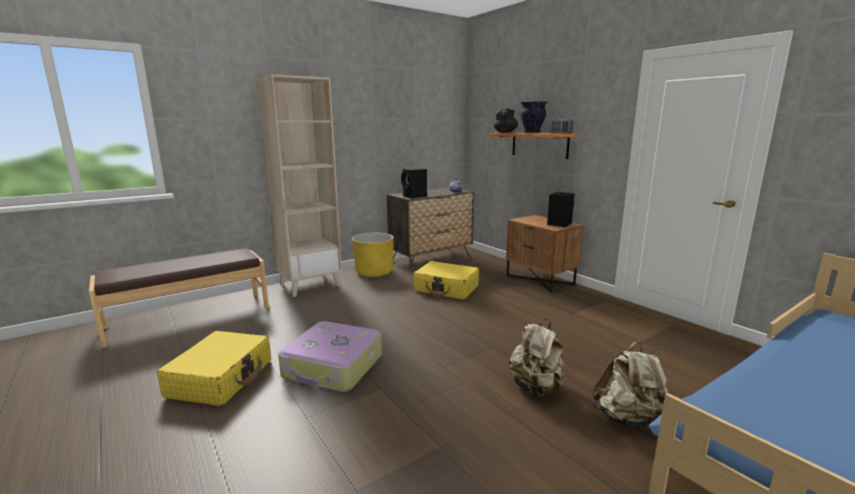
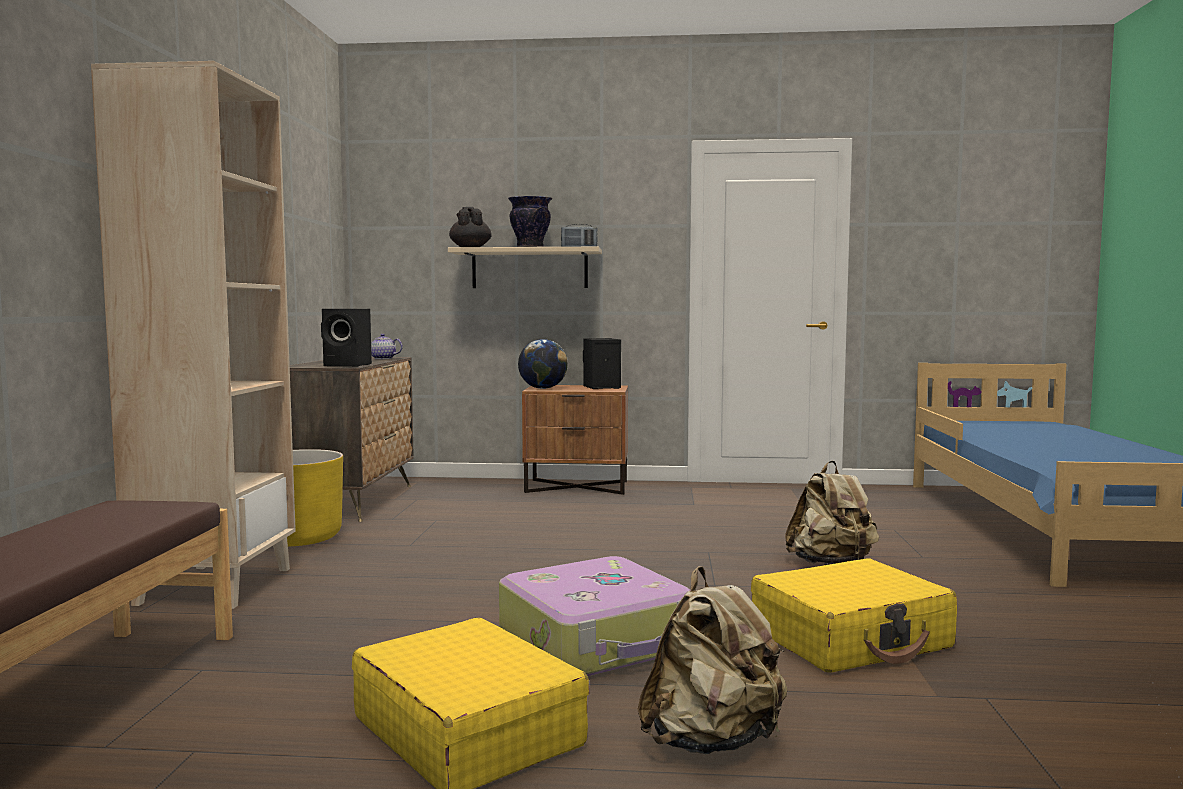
camera: 50 degrees left, 10 degrees down
(446, 288) = (485, 523): yellow suitcase -> yellow suitcase (851, 639)
(525, 219) = (543, 388): none -> globe
(539, 145) = (529, 269): orange shelf -> beige shelf
(629, 420) = (937, 555): beige backpack -> beige backpack (712, 741)

